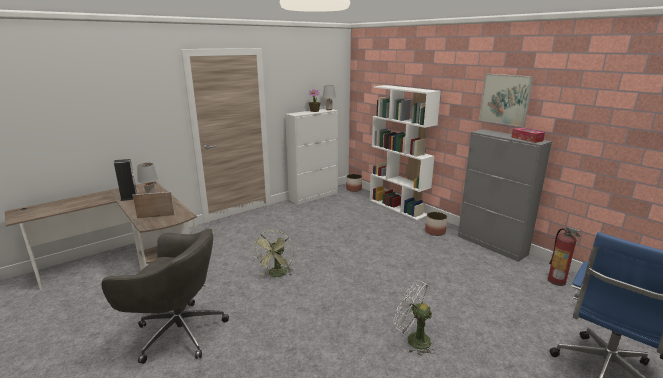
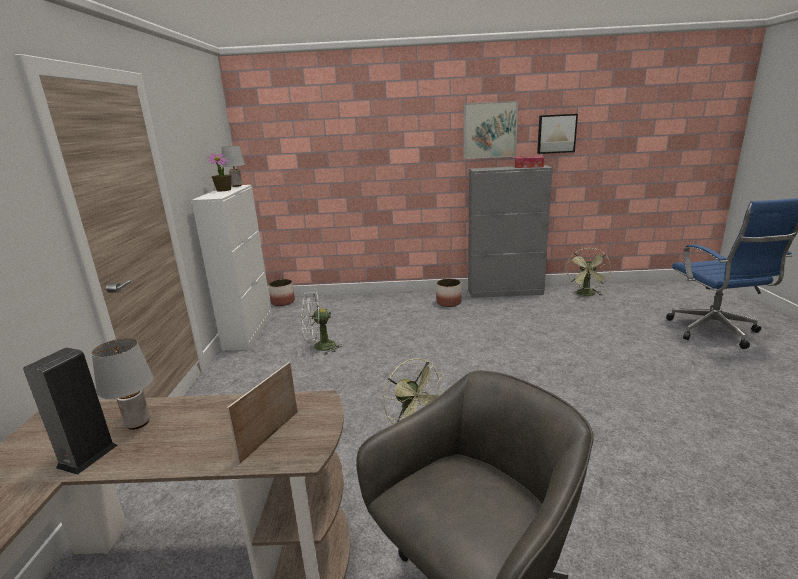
camera: 50 degrees left, 0 degrees up
(398, 207) = (371, 298): white bookcase -> none
(413, 339) = (629, 390): white fan -> white fan (319, 347)
(556, 281) = (586, 295): fire extinguisher -> green fan
(568, 113) = (556, 133): none -> picture

